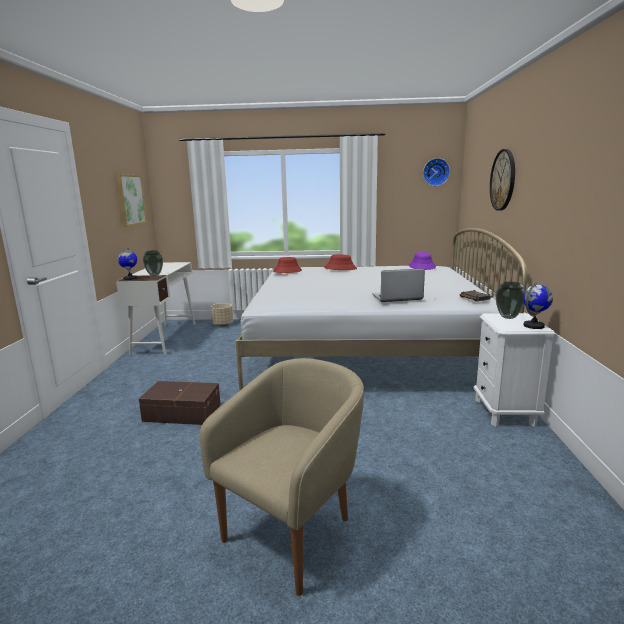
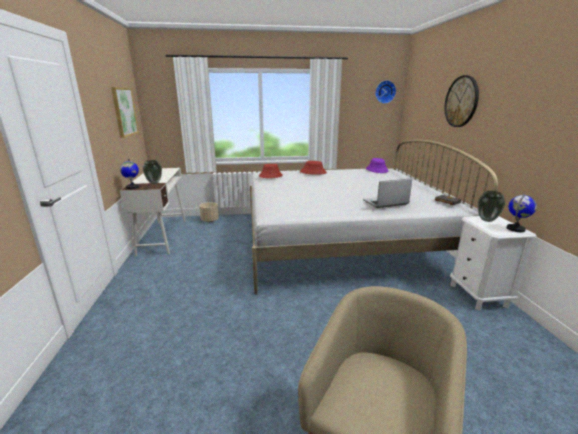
camera: 10 degrees left, 5 degrees up
(182, 412) = (208, 317): brown storage box -> none

